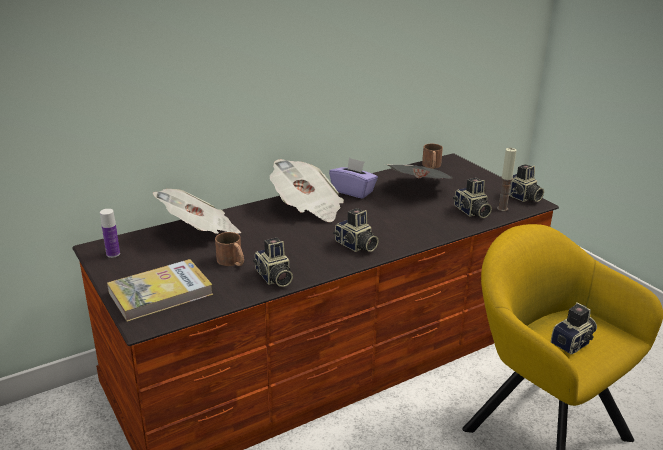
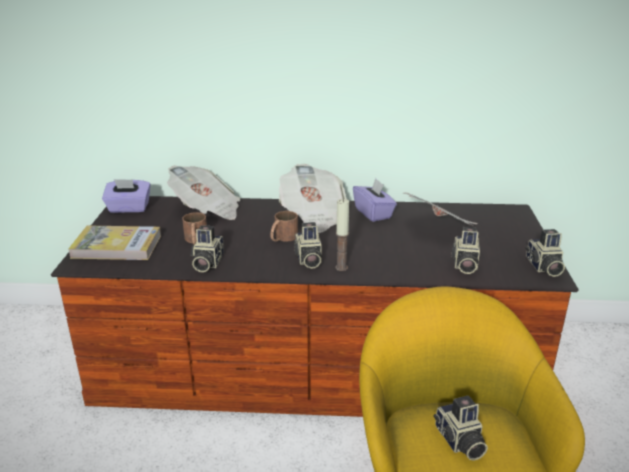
camera: 35 degrees right, 0 degrees up
(113, 254) = (129, 208): bottle -> purple tissue box
(432, 166) = (484, 211): brown mug -> brown mug (282, 238)
(502, 208) = (503, 271): candle -> candle (341, 267)
(574, 343) = (459, 441): camera -> camera turned 75 degrees clockwise

